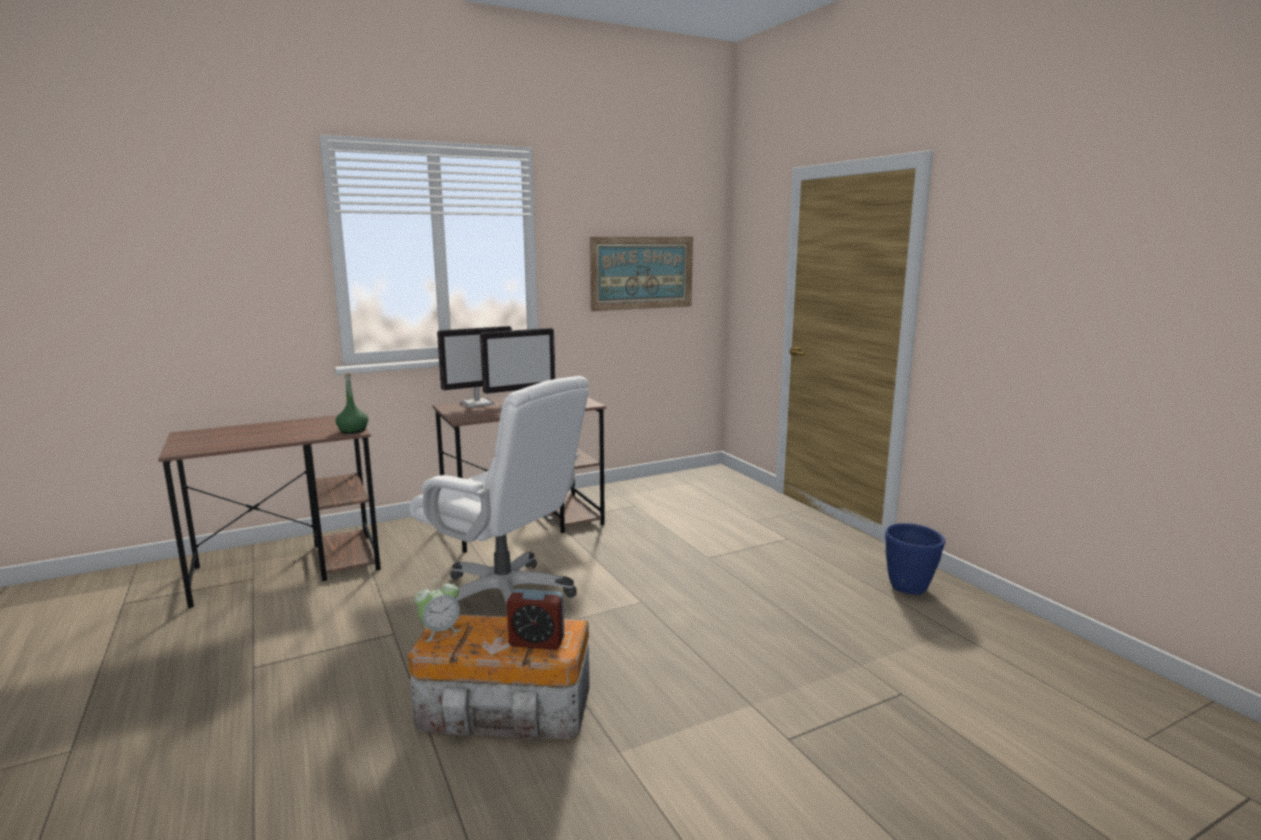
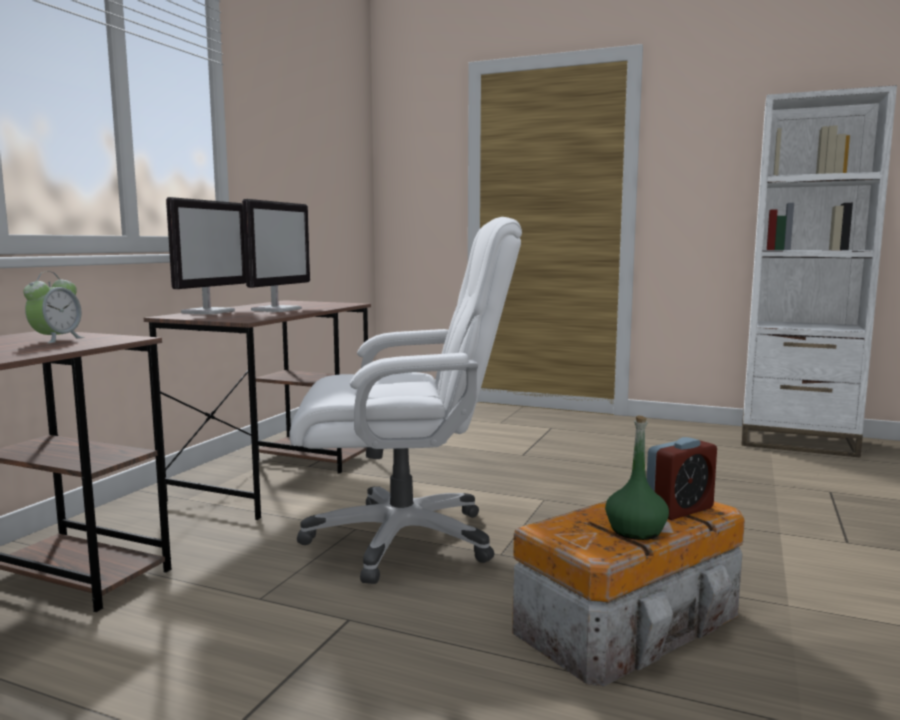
camera: 40 degrees left, 5 degrees down
(353, 430) = (120, 338): green bottle -> green bottle (636, 531)
(440, 631) = (573, 536): alarm clock -> alarm clock (56, 340)
(642, 273) = (315, 165): picture -> none
(909, 588) = (694, 435): blue planter -> none
(1012, 633) = (797, 442): none -> white bookcase

